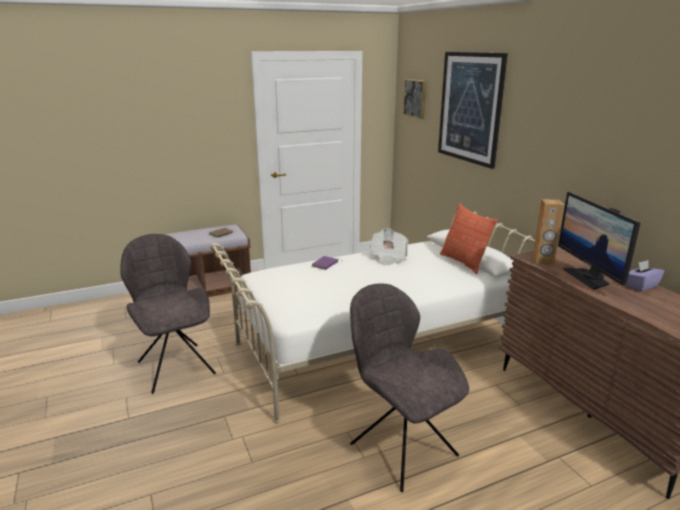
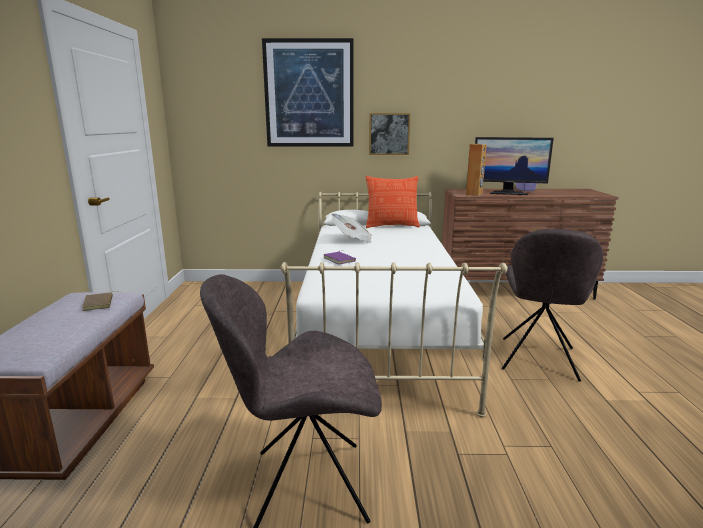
camera: 65 degrees left, 5 degrees down
(401, 447) = (538, 360): grey chair -> grey chair turned 60 degrees counterclockwise
(415, 98) = (208, 93): picture -> picture (389, 134)

